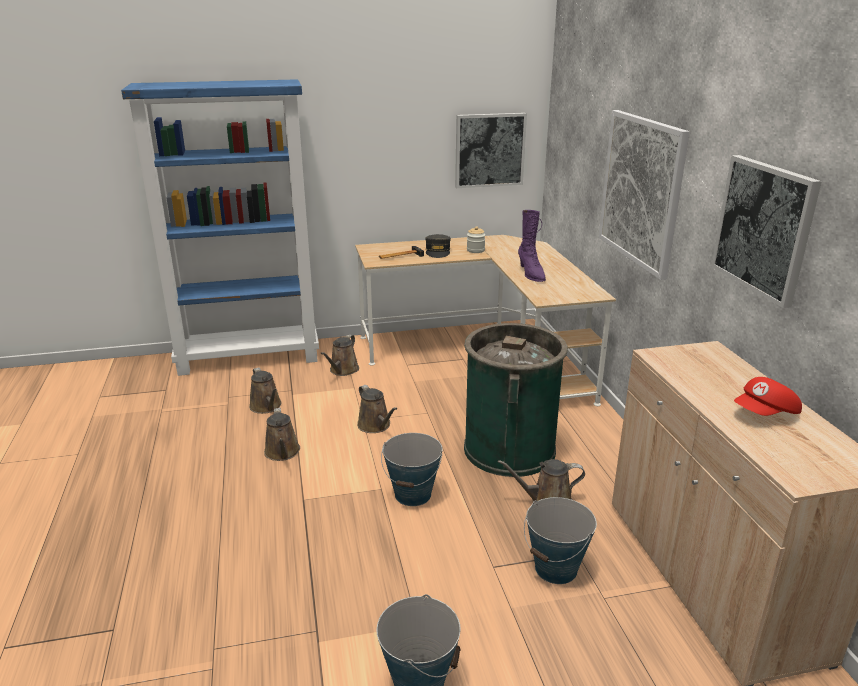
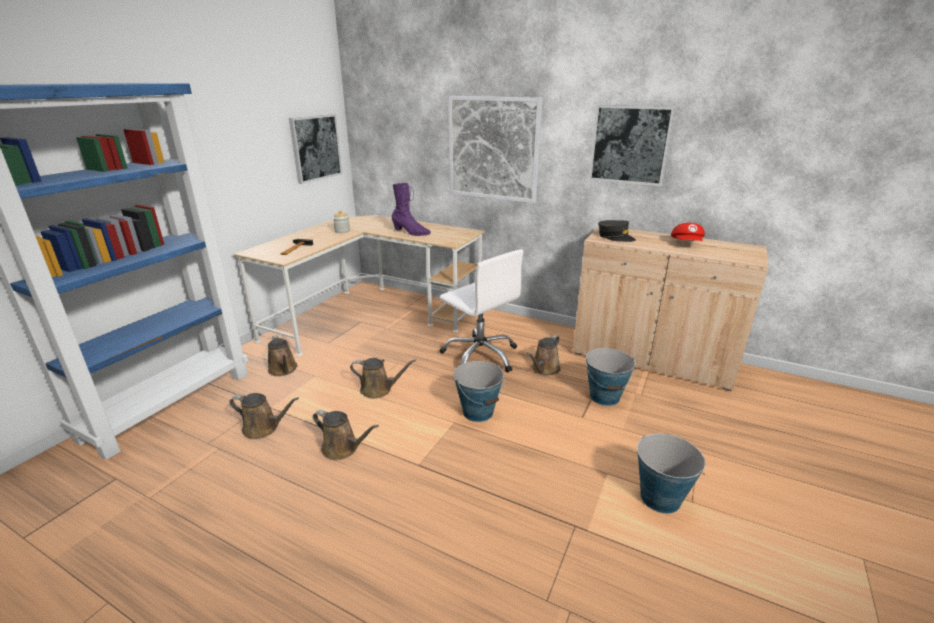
camera: 50 degrees left, 0 degrees up
(438, 252) = (317, 239): grey cap -> grey cap (615, 237)
(509, 449) = (480, 356): green trash can -> white office chair

